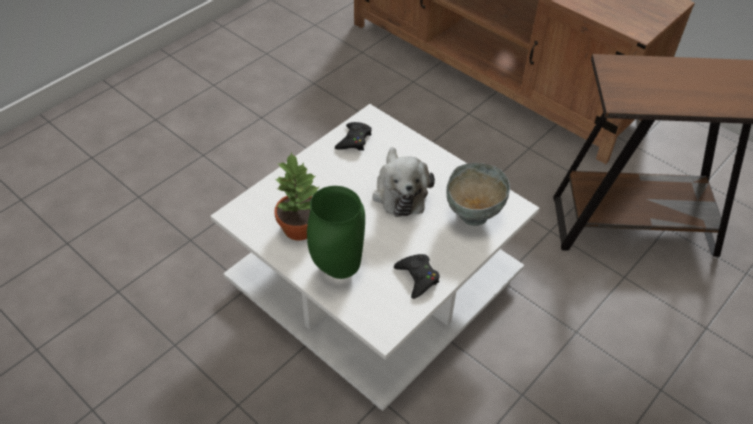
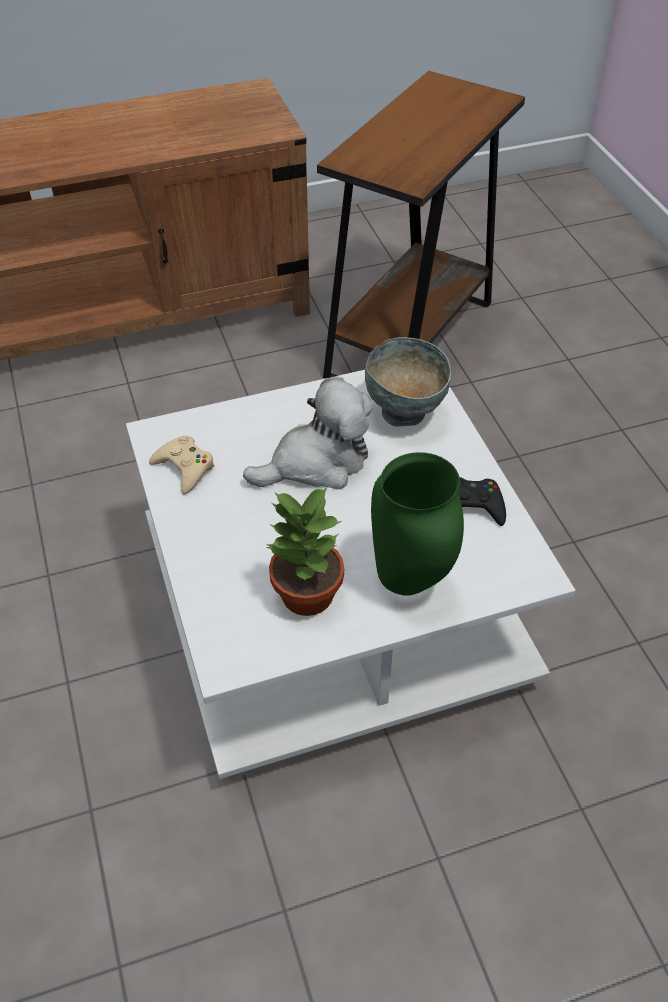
camera: 60 degrees left, 0 degrees up
(354, 140) = (184, 468): black game controller -> beige game controller
(399, 192) = (317, 462): plush toy -> plush toy turned 45 degrees counterclockwise

